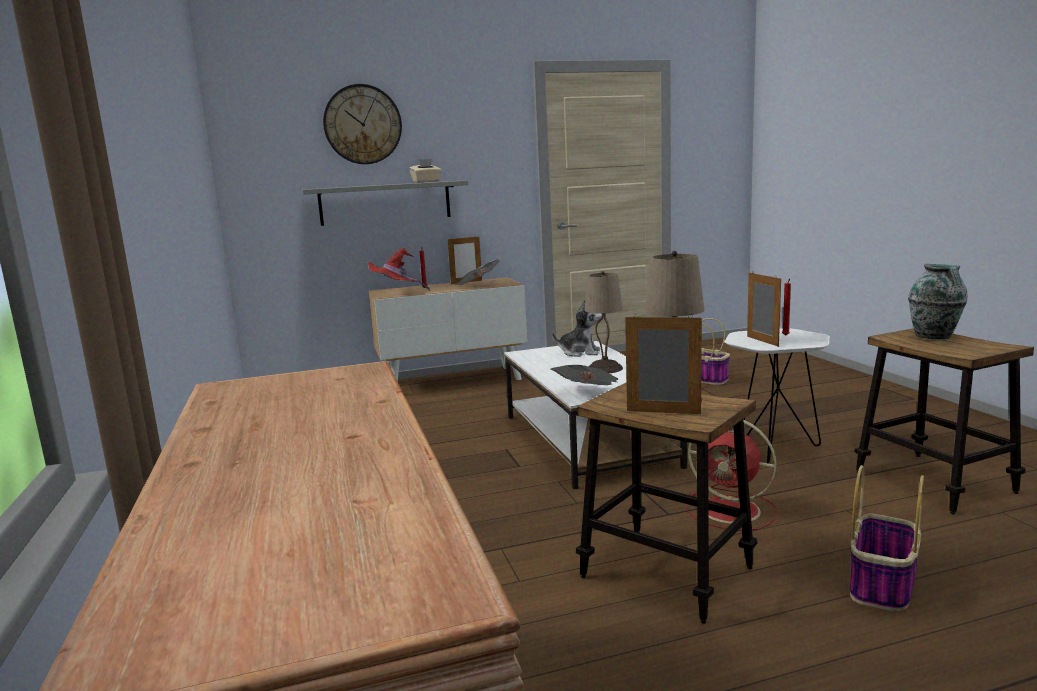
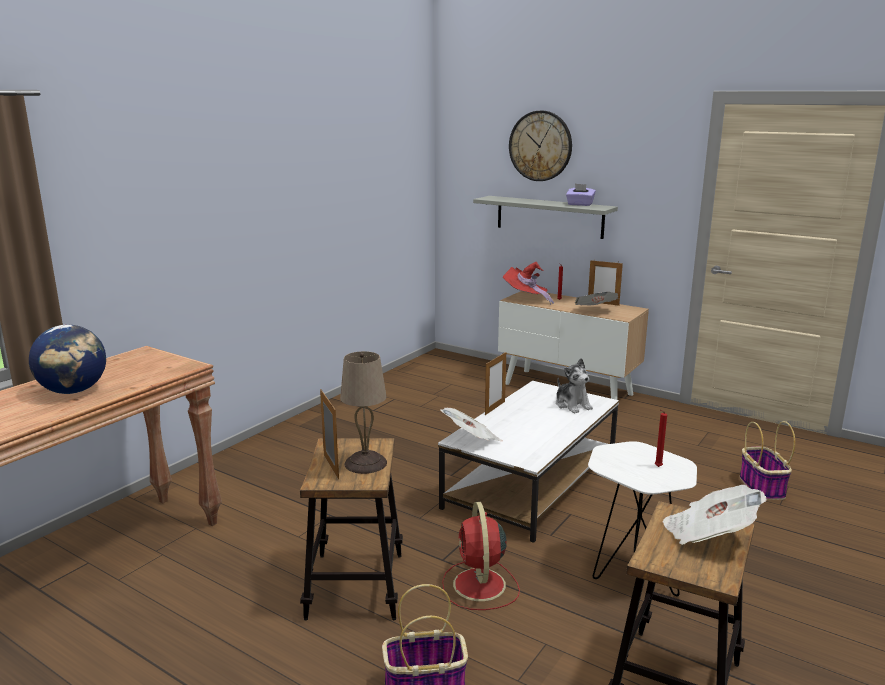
camera: 50 degrees right, 5 degrees up
(307, 435) = (74, 391): none -> globe
(426, 182) = (580, 204): beige tissue box -> purple tissue box
(605, 368) = (544, 426): beige table lamp -> none
(762, 341) = (620, 461): picture frame -> picture frame (495, 408)
(934, 336) = (708, 534): vase -> newspaper

